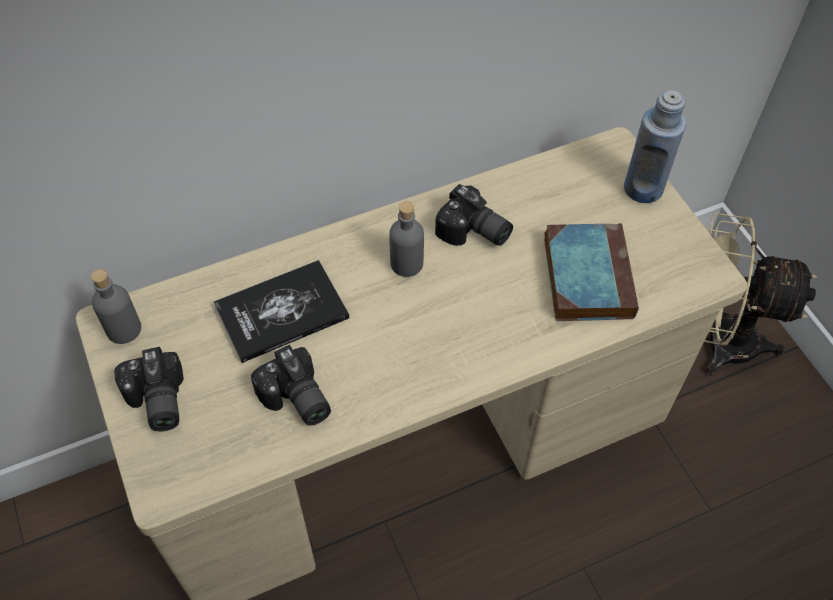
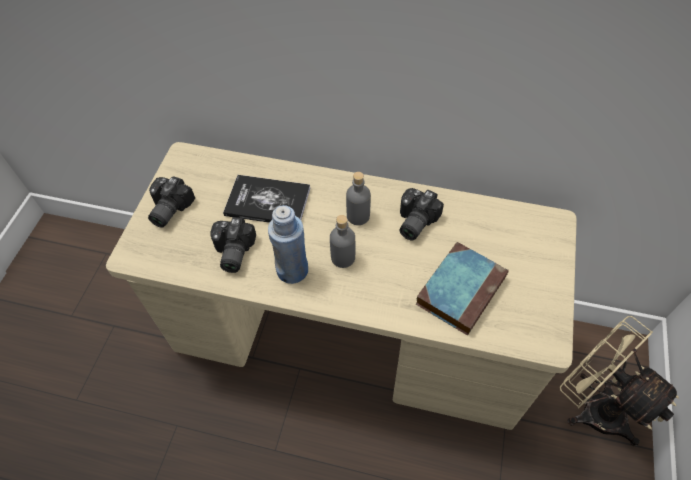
camera: 40 degrees right, 0 degrees up
(124, 329) = (187, 163): grey bottle -> grey bottle (343, 257)
(473, 233) = (413, 221): camera -> camera turned 45 degrees clockwise
(643, 188) = (551, 258): blue bottle -> blue bottle (292, 270)

